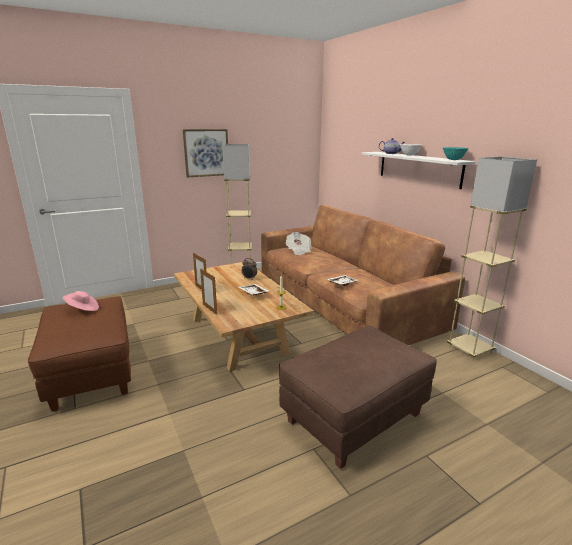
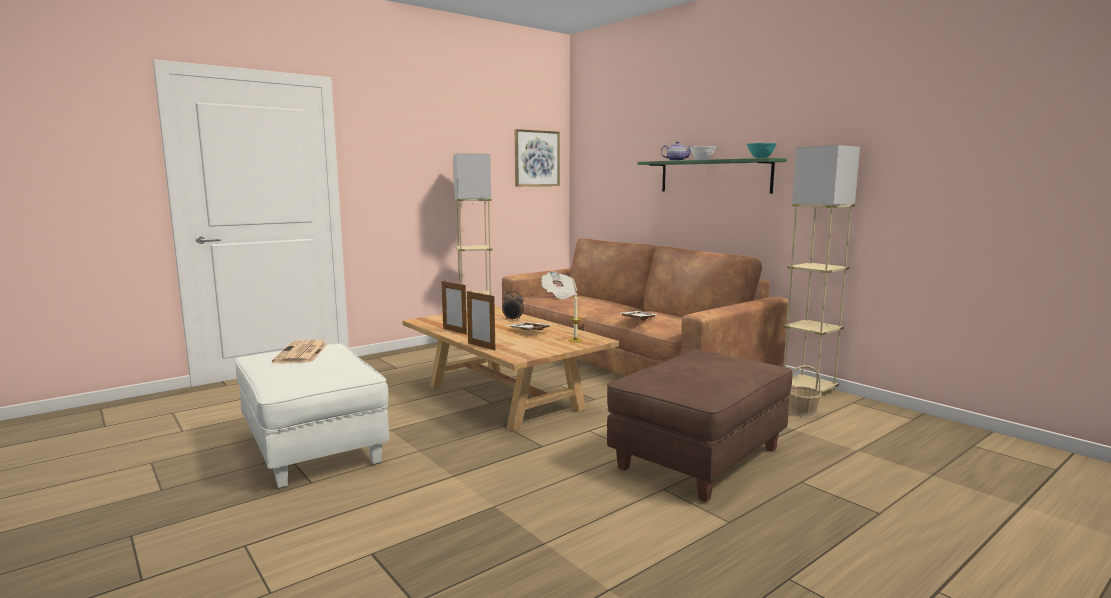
camera: 10 degrees left, 10 degrees down
(82, 309) = (302, 353): pink hat -> newspaper
(91, 374) = (313, 448): brown ottoman -> white ottoman
(206, 153) = (427, 167): picture -> picture (536, 158)
(418, 168) = (714, 176): white shelf -> green shelf
(456, 374) = (802, 412): none -> basket

